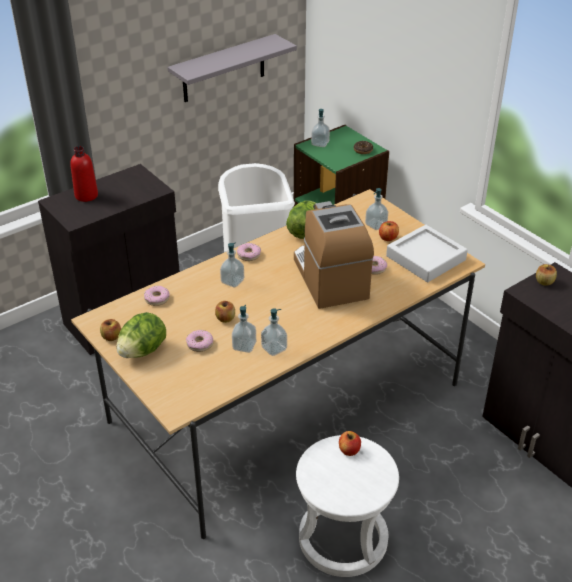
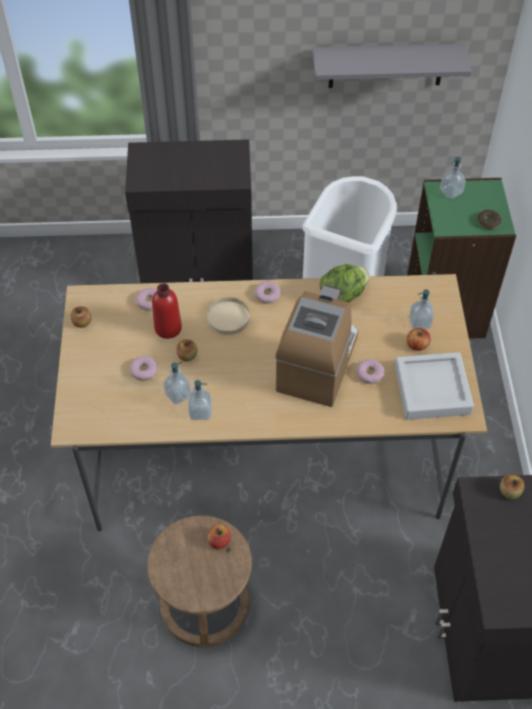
camera: 35 degrees right, 15 degrees up
(86, 195) = (171, 156): red bottle -> red bottle (168, 328)
(143, 350) = (94, 351): lettuce -> none
(232, 281) = (228, 318): soap dispenser -> beige plate
(343, 539) = (204, 605): white stool -> brown stool

